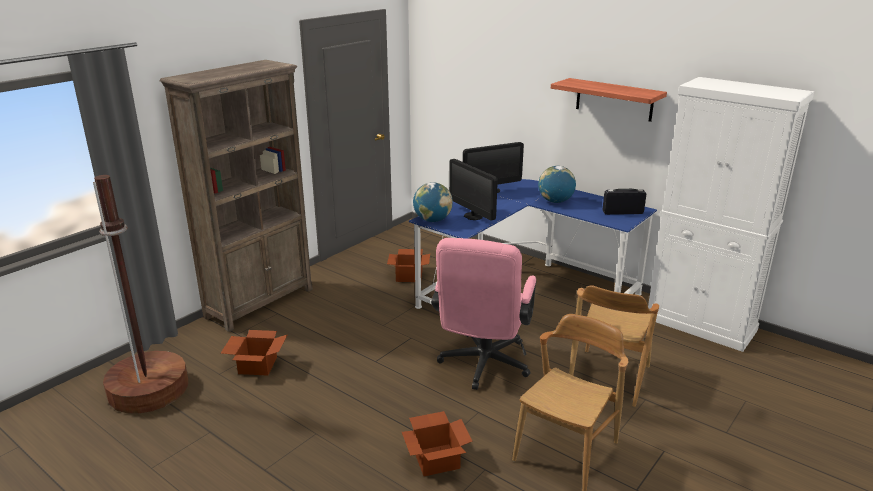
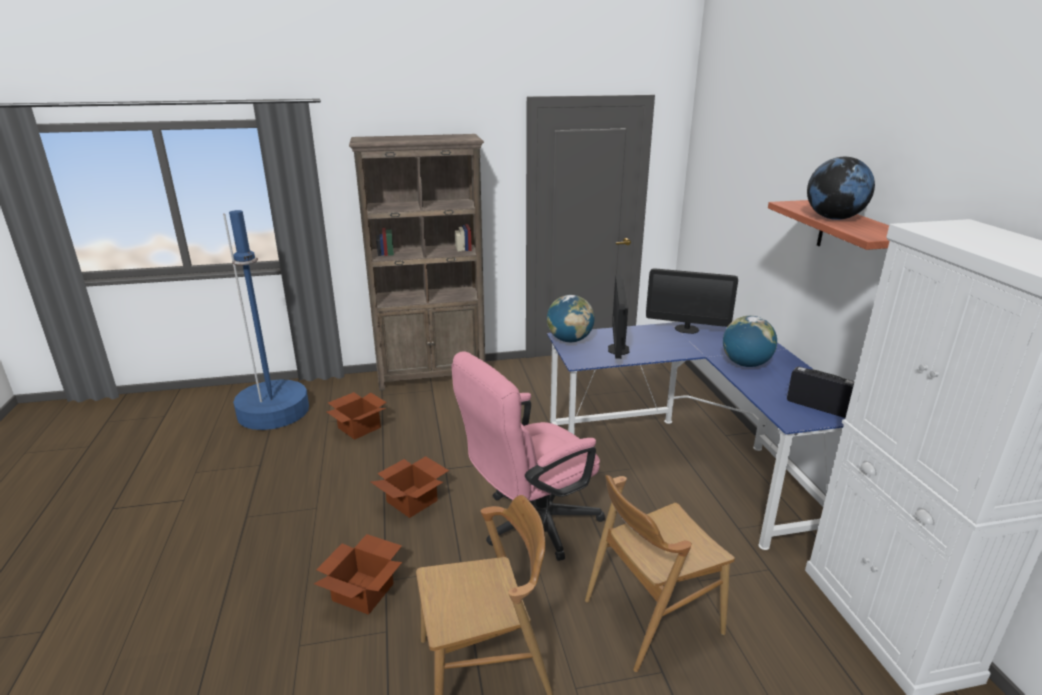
camera: 40 degrees right, 0 degrees up
(148, 389) = (273, 412): brown floor lamp -> blue floor lamp
(409, 275) = (586, 401): cardboard box -> cardboard box (413, 501)
(606, 88) = (833, 218): none -> globe

